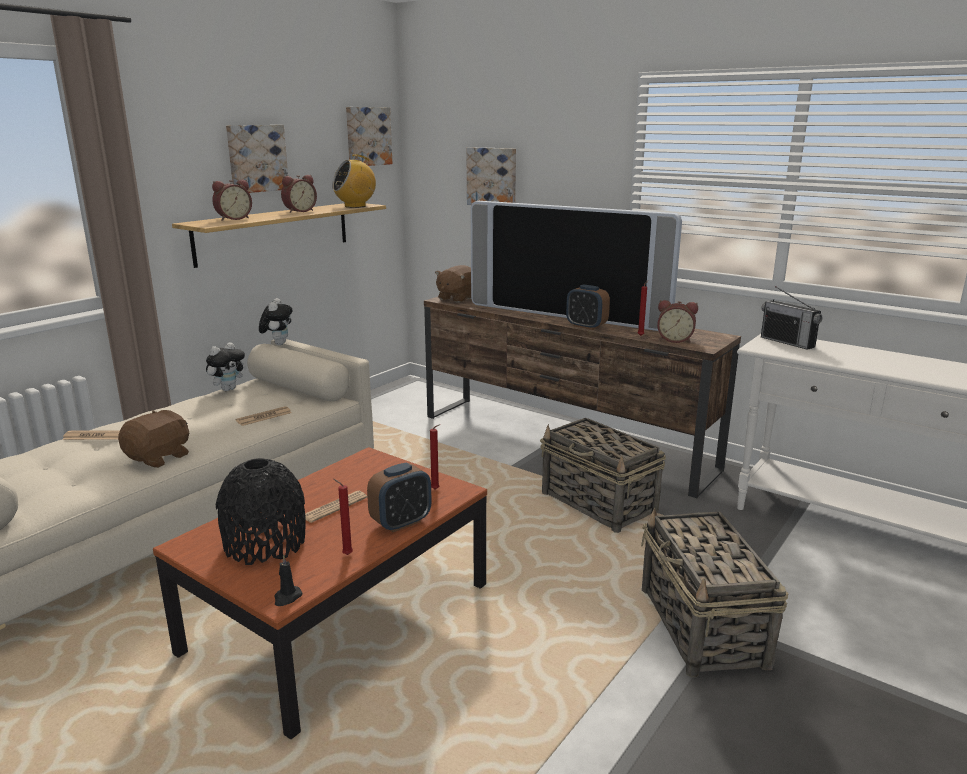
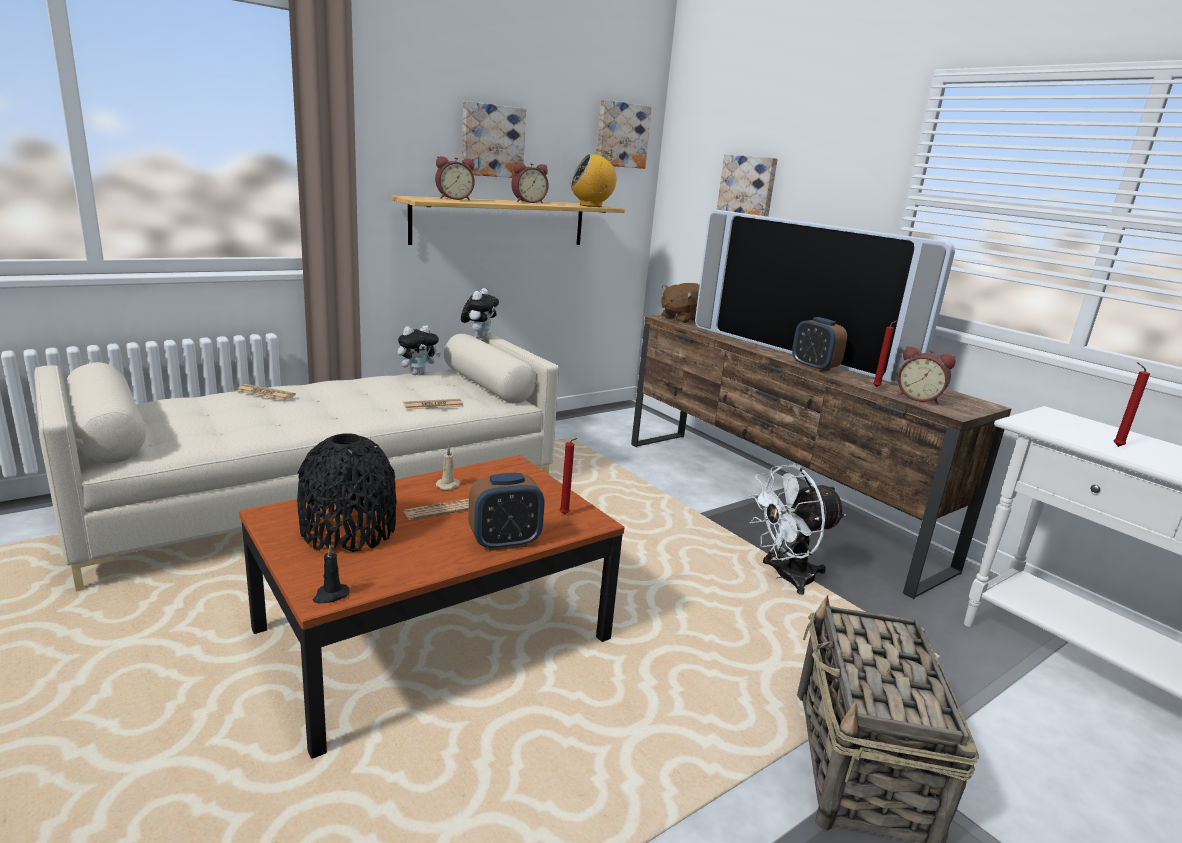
camera: 15 degrees right, 0 degrees up
(159, 457) = (309, 424): brown plush toy -> none
(324, 486) = (449, 485): none -> beige candle
(346, 554) = (423, 563): red candle -> red candle (1115, 446)
(599, 503) = (785, 578): basket -> white fan
(787, 342) = (1071, 423): radio -> none

